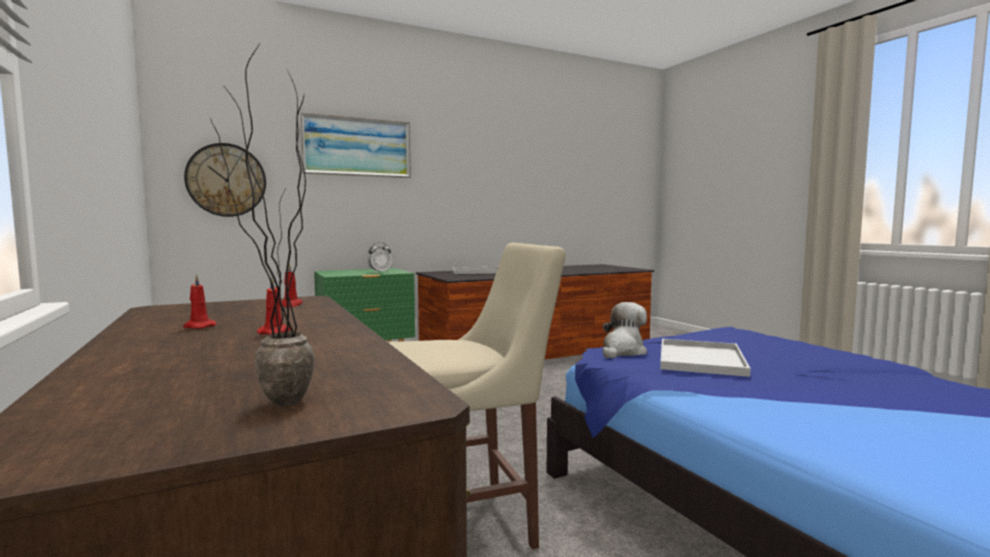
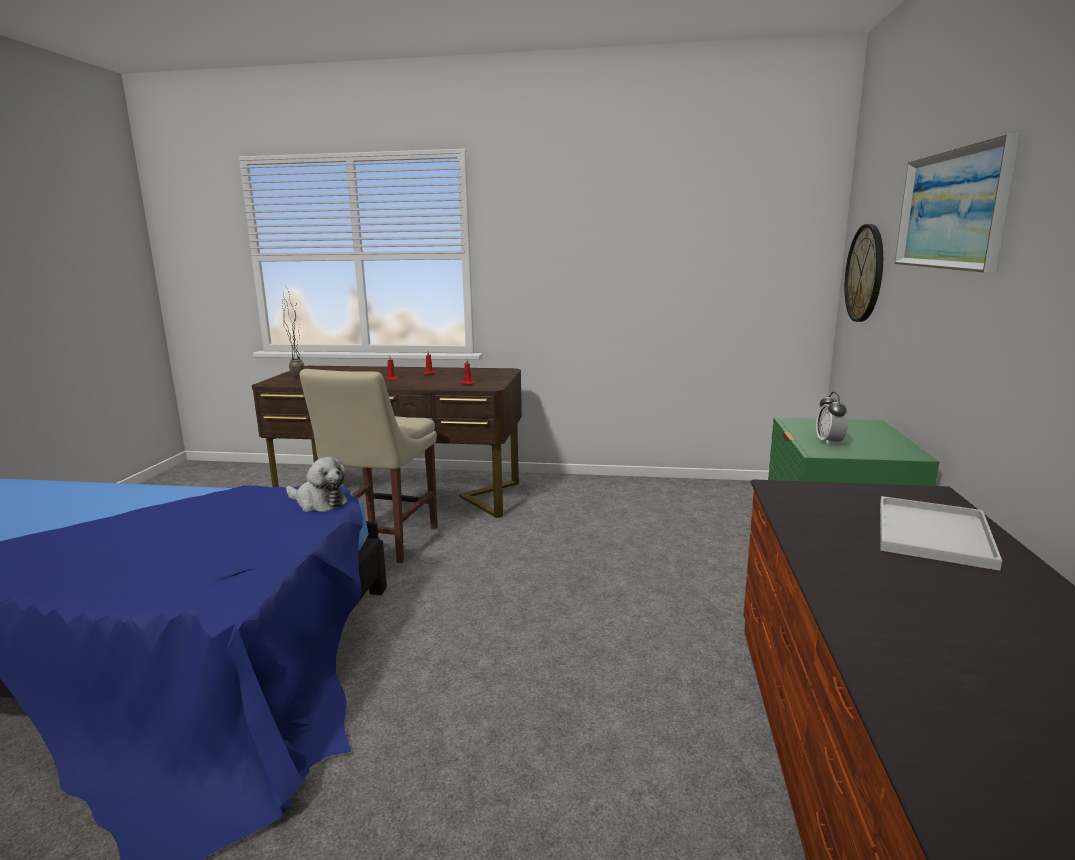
camera: 125 degrees right, 10 degrees up
(622, 351) = (318, 503): plush toy -> plush toy turned 45 degrees counterclockwise
(702, 360) = (235, 515): white tray -> none

